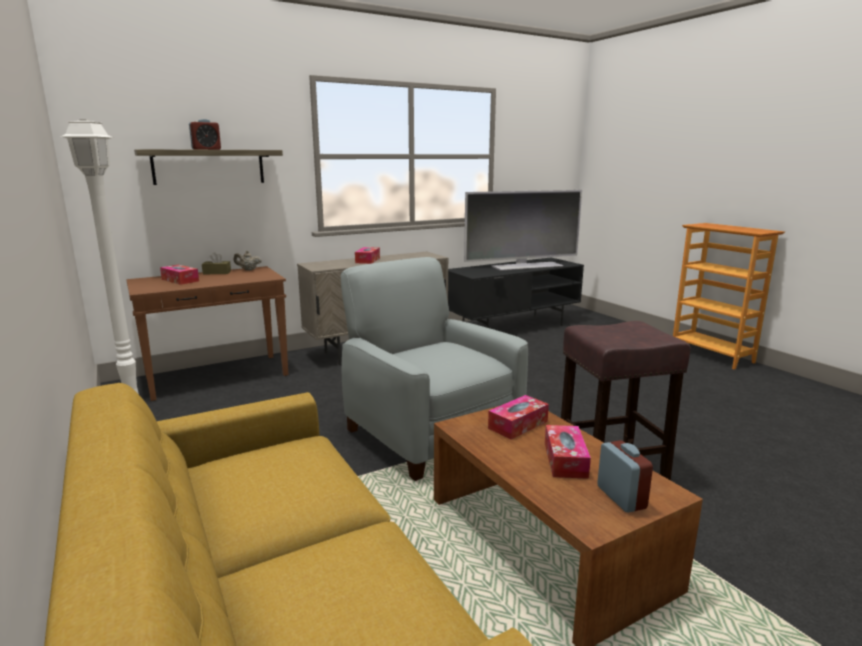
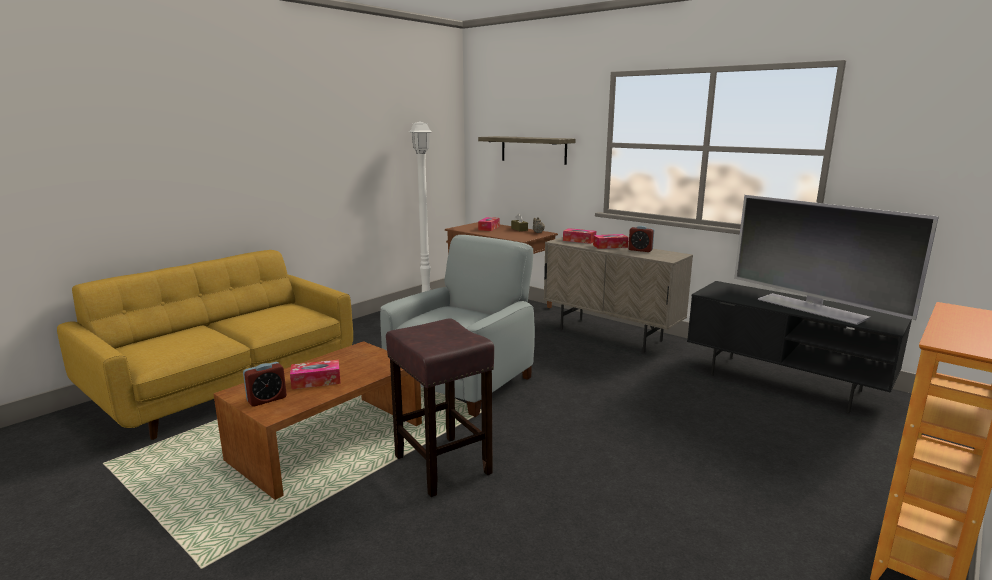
camera: 70 degrees right, 0 degrees up
(206, 149) = (527, 137): alarm clock -> alarm clock (640, 250)
(518, 425) = (368, 363): tissue box -> tissue box (579, 240)

